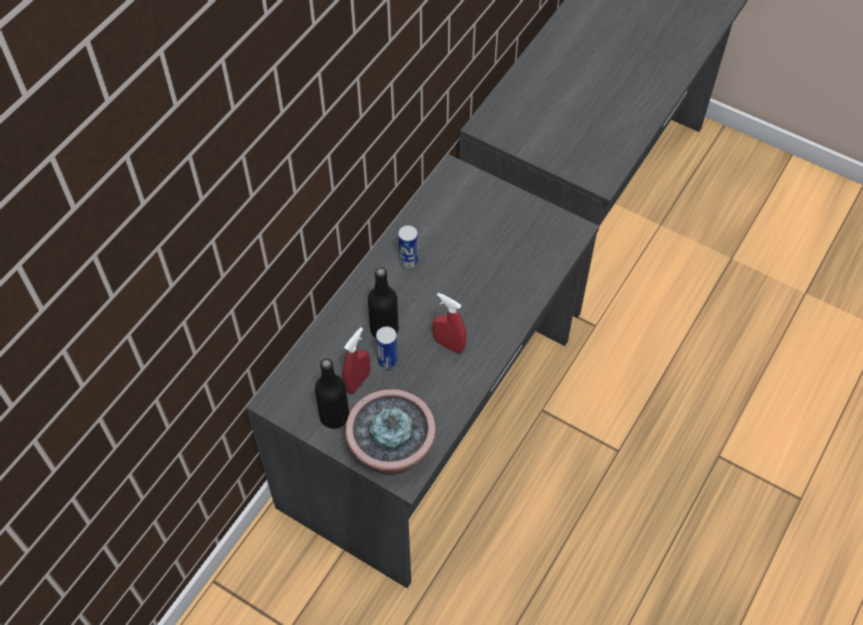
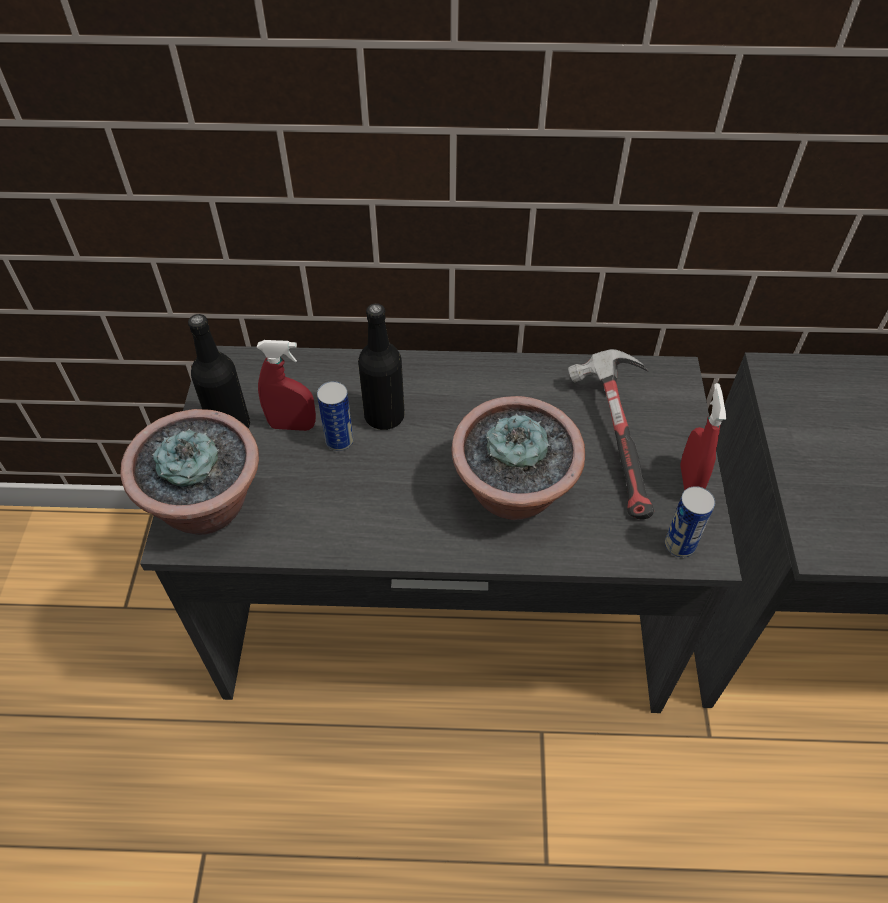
camera: 60 degrees right, 5 degrees down
(408, 261) = (501, 393): can -> can (679, 545)
(449, 344) = (405, 492): red spray bottle -> red spray bottle (689, 481)
(480, 226) = (616, 439): none -> hammer
(485, 293) = (513, 494): none -> potted plant

